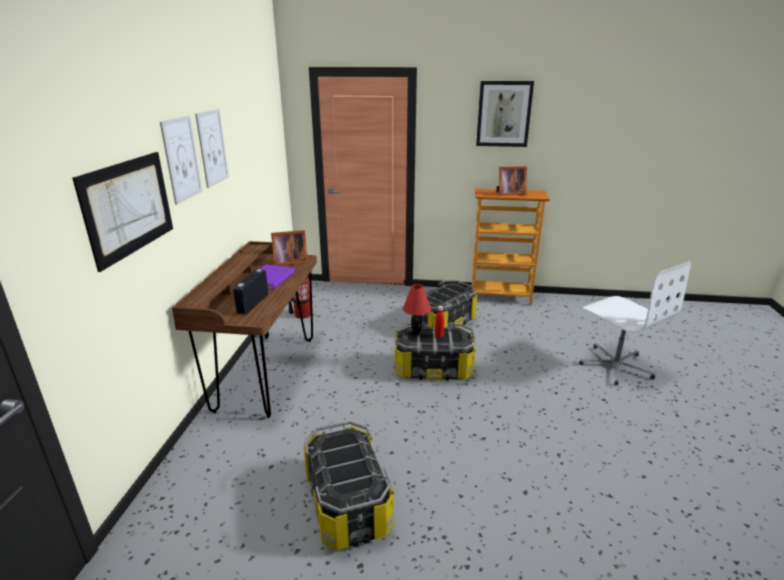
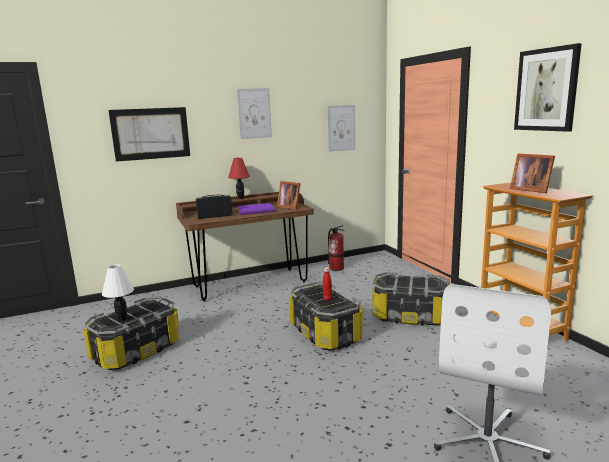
camera: 60 degrees right, 10 degrees down
(181, 159) = (213, 115): picture -> picture (341, 128)
(355, 472) = (122, 319): none -> white table lamp
(416, 333) = (319, 291): red table lamp -> red table lamp (241, 198)

